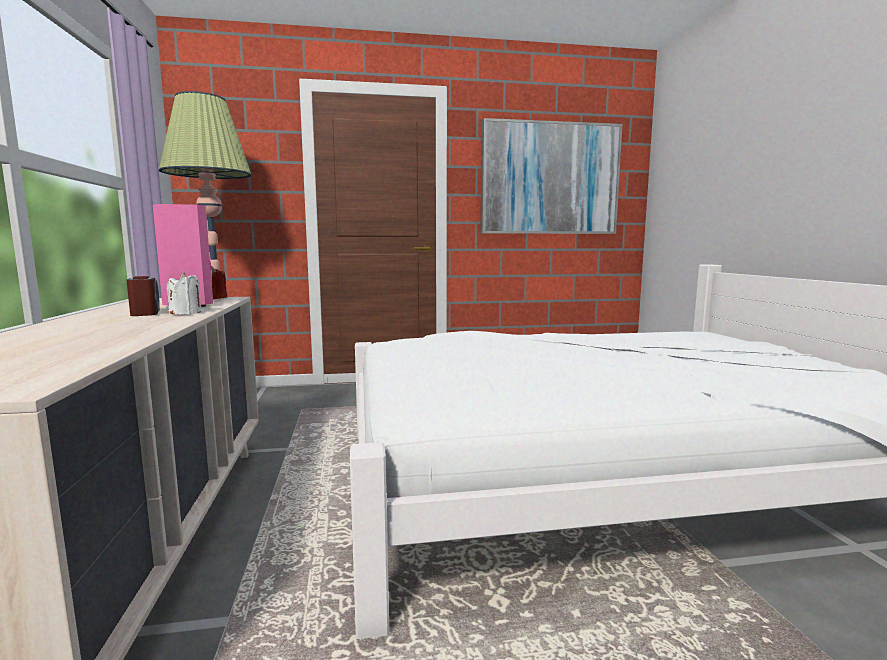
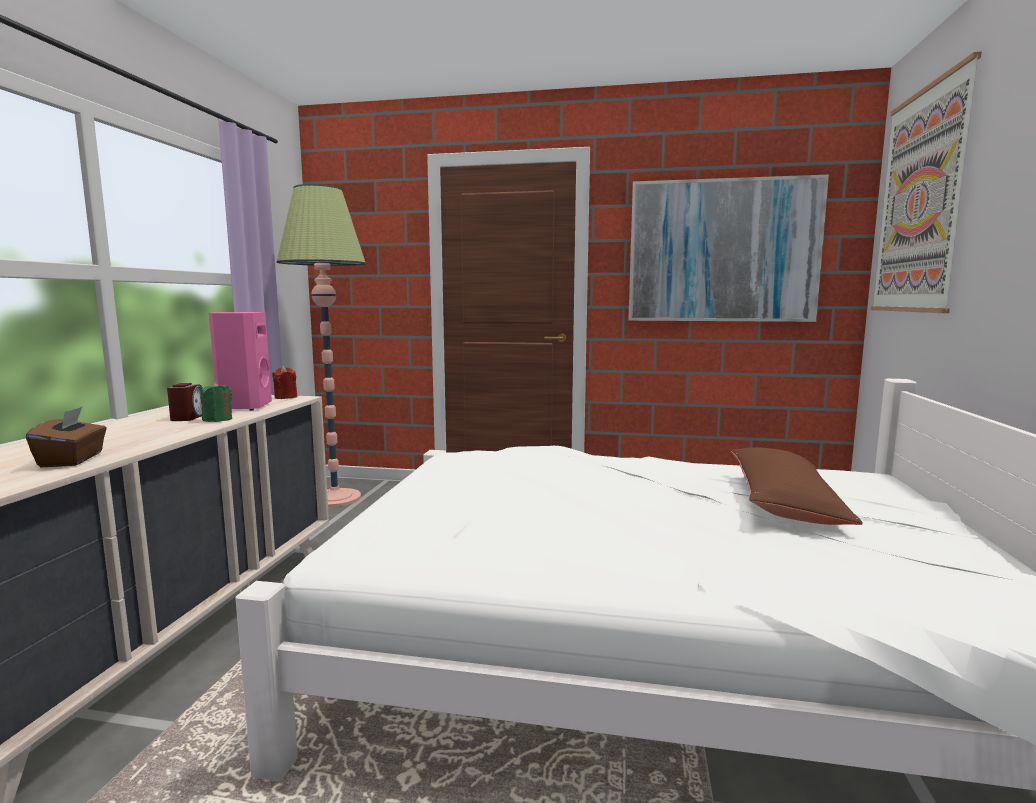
camera: 20 degrees right, 0 degrees up
(97, 345) = (72, 460): none -> brown tissue box
(186, 313) = (217, 420): white candle -> green candle
(680, 349) = (784, 502): none -> brown pillow
(694, 144) = (920, 202): none -> picture

